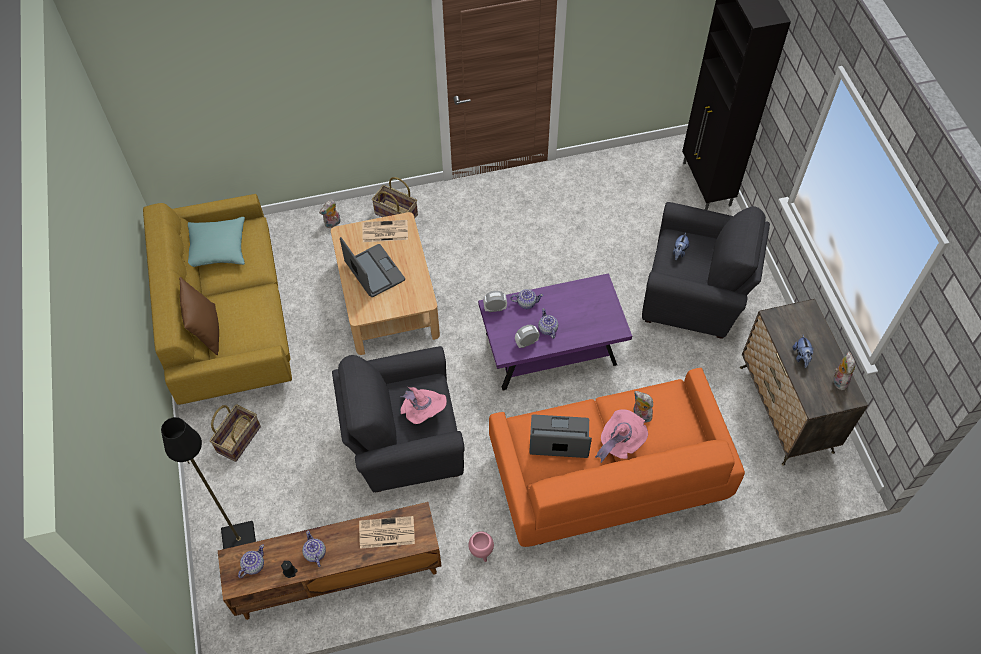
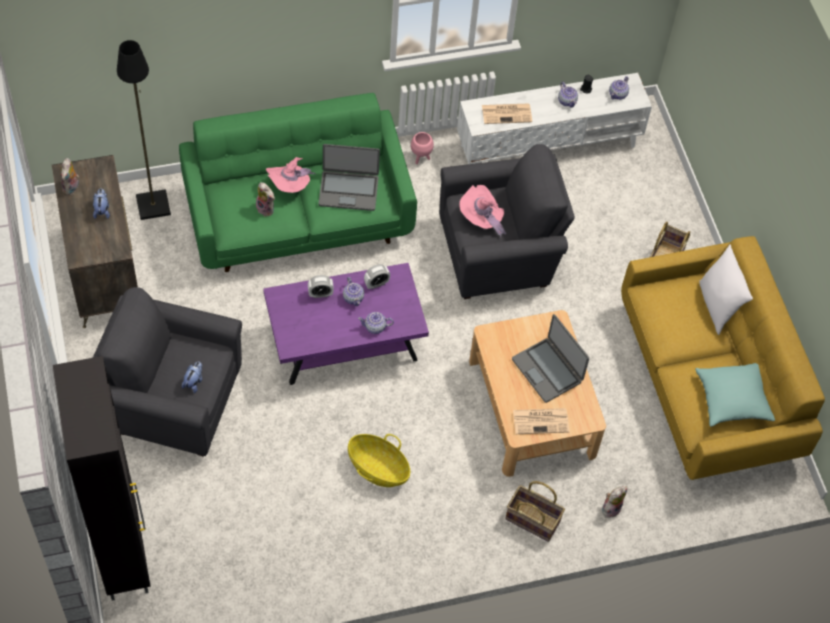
camera: 175 degrees right, 0 degrees up
(207, 331) = (717, 306): brown pillow -> white pillow
(238, 540) = (643, 175): black floor lamp -> black floor lamp (153, 205)
(337, 576) = (548, 145): brown tv stand -> white tv stand
(495, 308) = (410, 322): alarm clock -> alarm clock (320, 294)
(518, 247) = (378, 468): none -> basket
(607, 476) = (298, 217): orange sofa -> green sofa

